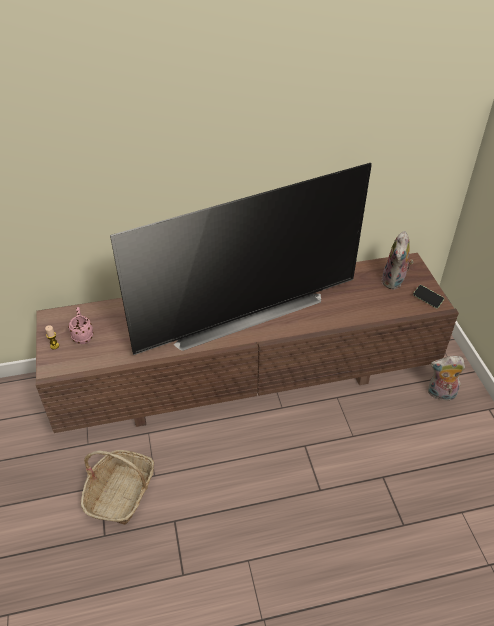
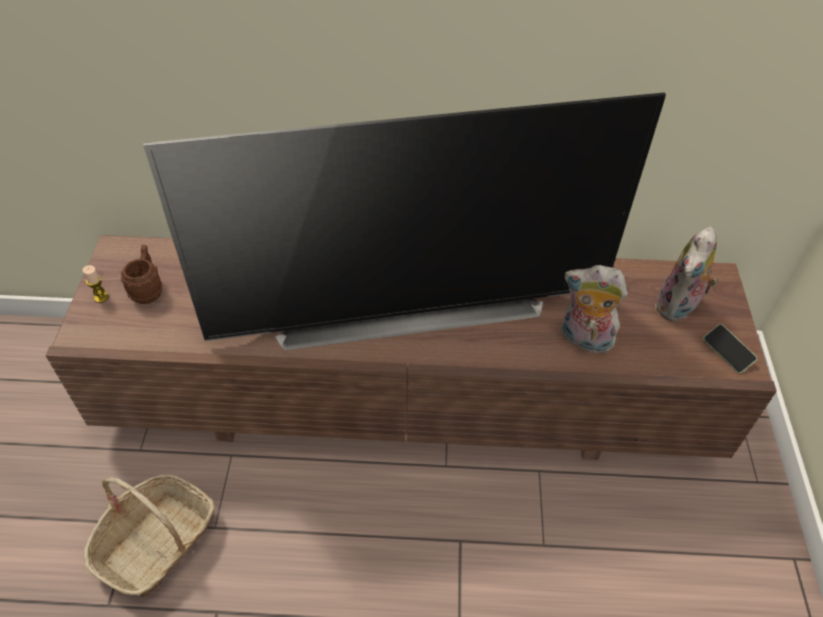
camera: 15 degrees right, 5 degrees up
(83, 335) = (148, 290): pink mug -> brown mug
(440, 394) = (715, 510): plush toy -> plush toy (583, 340)

